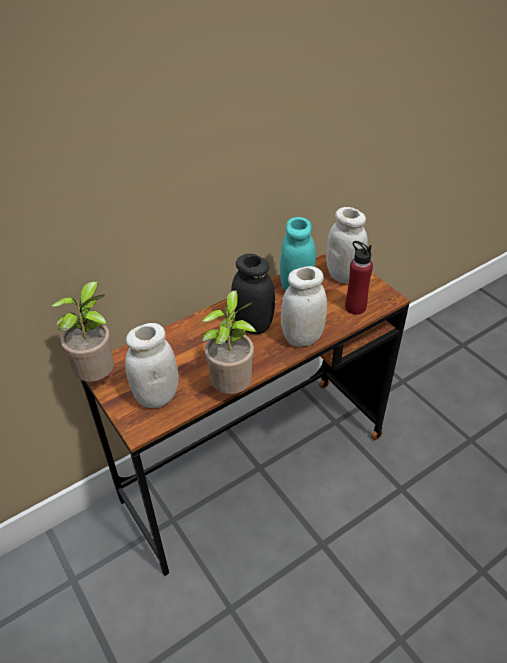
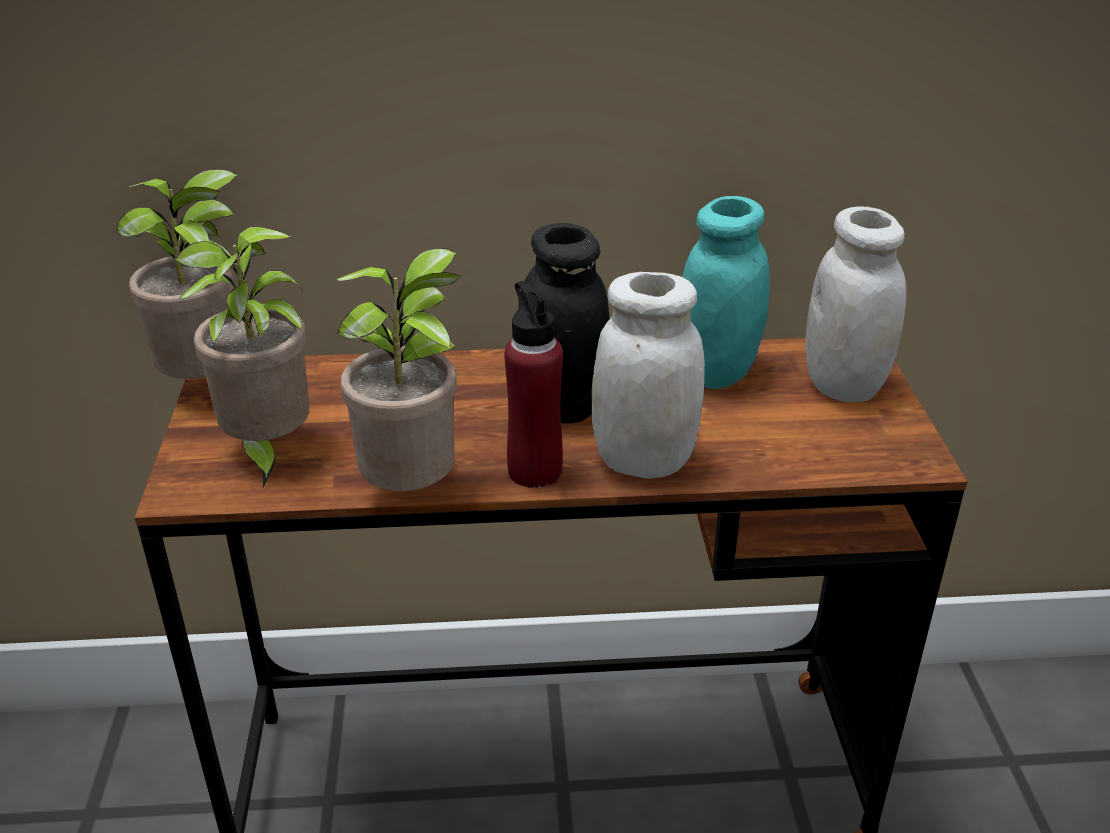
camera: 30 degrees right, 10 degrees down
(157, 396) = (267, 452): white jar -> potted plant
(355, 307) = (816, 449): red bottle -> red bottle (535, 471)

